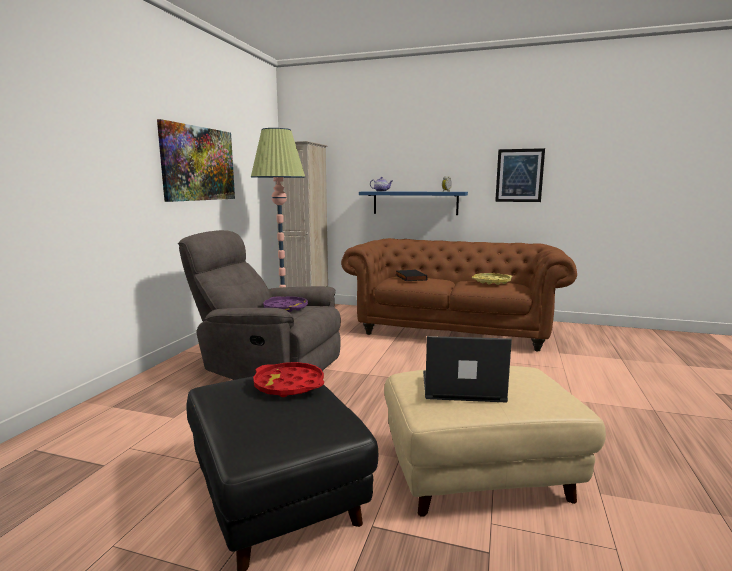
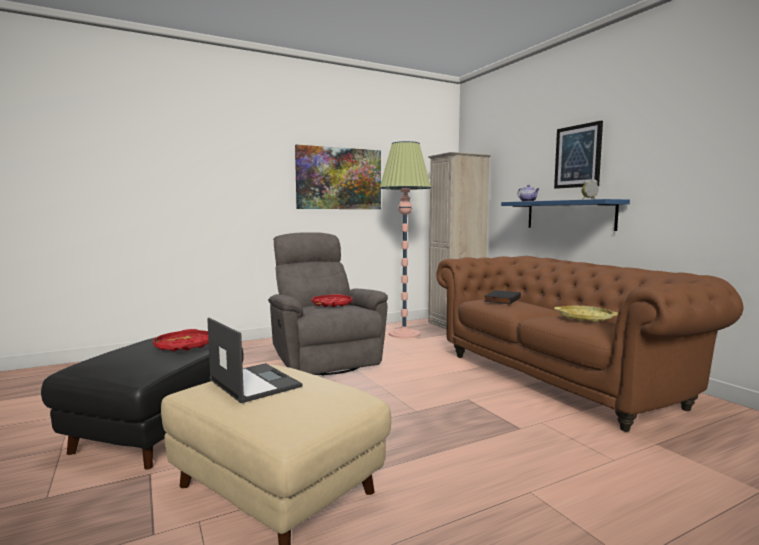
camera: 45 degrees right, 5 degrees down
(286, 308) = (332, 304): purple tray -> red tray
(519, 175) = (702, 173): picture -> picture (578, 156)

